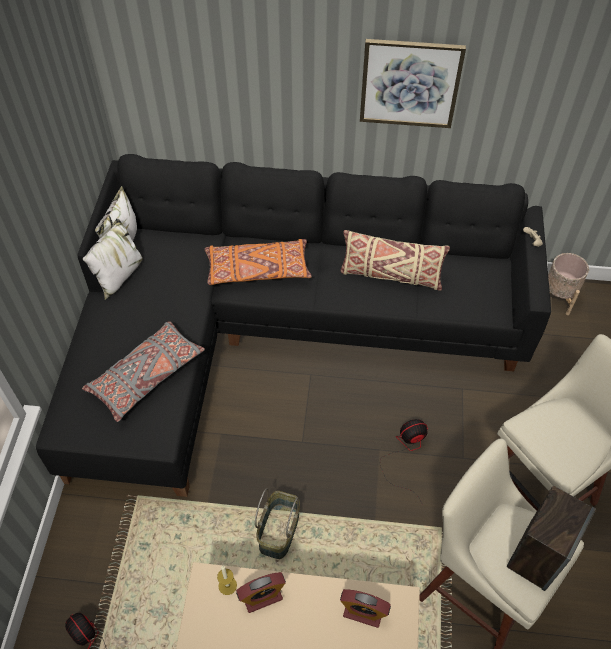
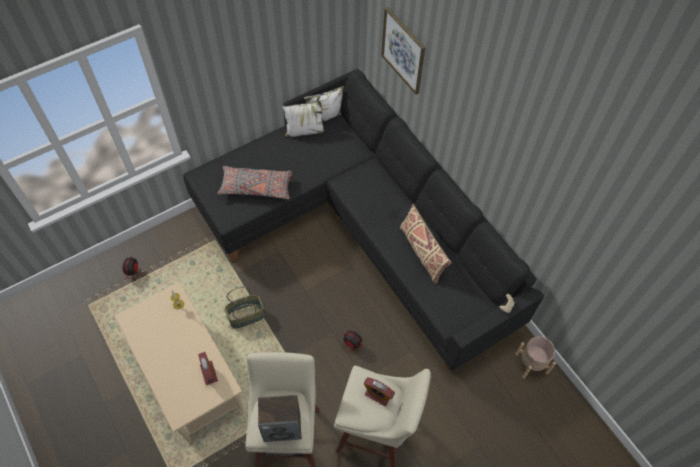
camera: 50 degrees right, 5 degrees up
(257, 270) = (365, 186): orange pillow -> none
(262, 597) = (184, 323): alarm clock -> alarm clock (378, 395)
(410, 83) = (496, 152): picture -> picture (403, 50)

